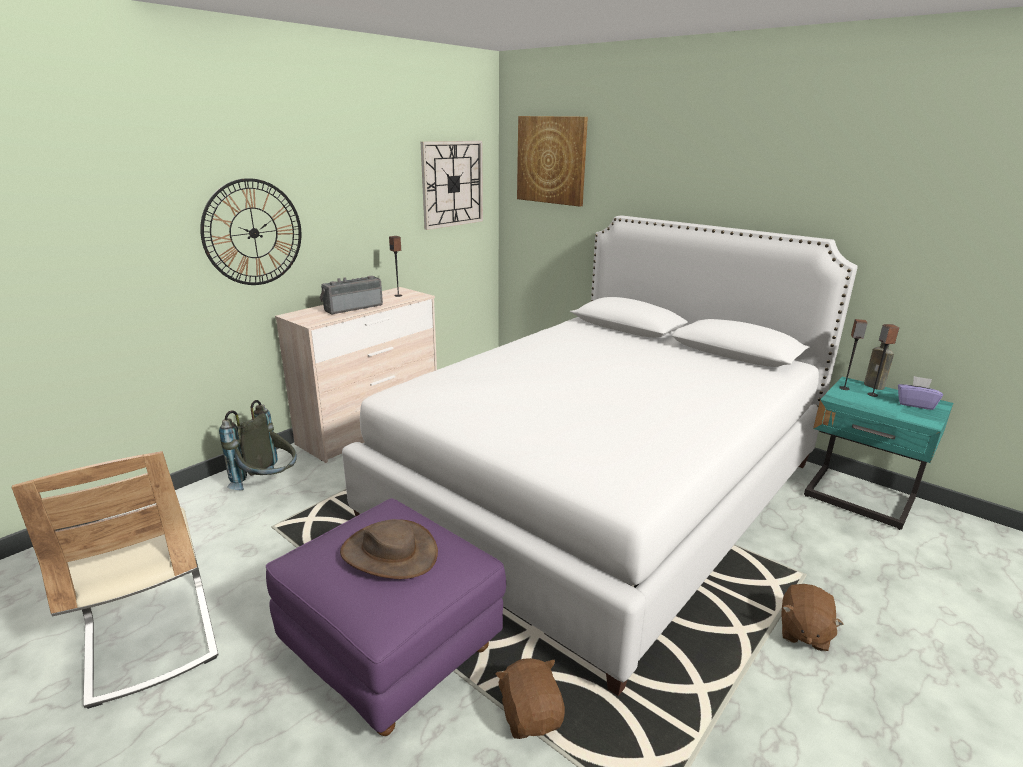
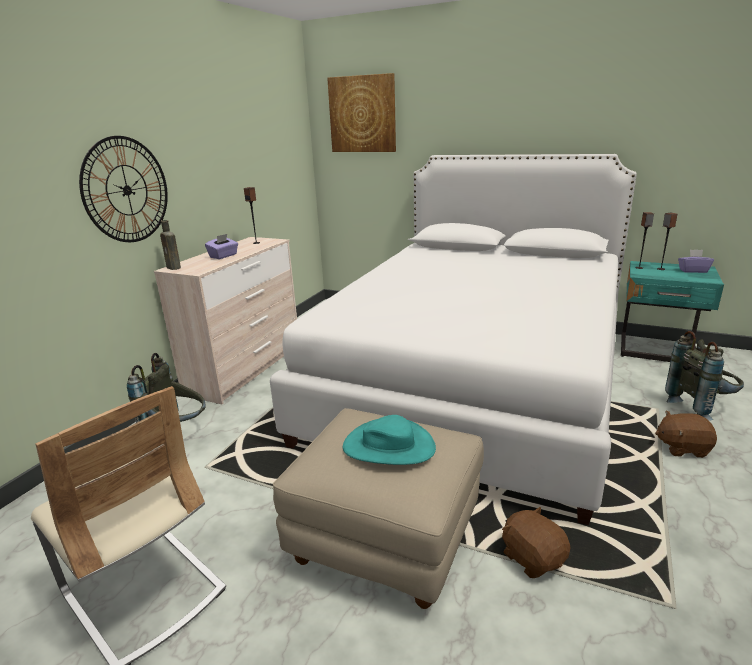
camera: 15 degrees left, 0 degrees up
(352, 307) = (223, 256): radio -> purple tissue box
(389, 553) = (389, 446): brown hat -> turquoise hat
(393, 650) = (386, 540): purple ottoman -> beige ottoman
(452, 184) = (279, 141): wall clock -> none
(803, 632) = (682, 447): brown plush toy -> brown plush toy turned 90 degrees clockwise
(865, 586) = (700, 408): none -> grey backpack
(875, 386) = (658, 264): brown bottle -> brown bottle (174, 268)

